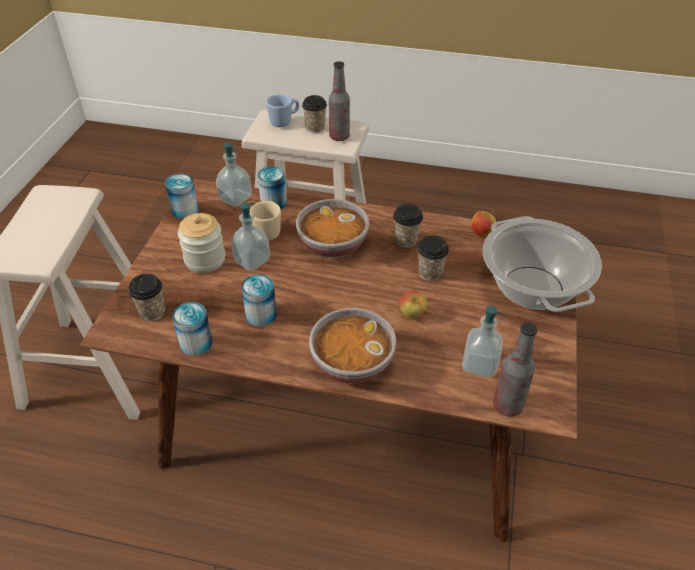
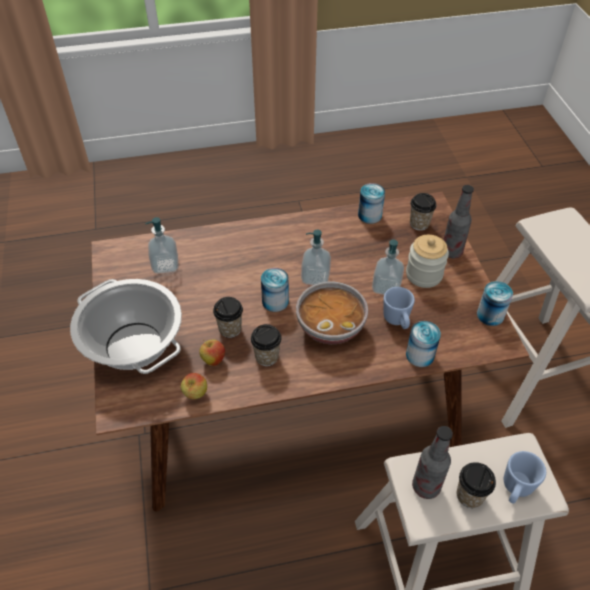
camera: 155 degrees right, 5 degrees up
(235, 198) = (459, 346): soap dispenser -> soap dispenser (315, 277)
(261, 315) = (342, 247): can -> can (275, 301)
(268, 230) = (397, 321): beige mug -> blue mug
(351, 363) = (257, 237): bowl -> none
(412, 315) = (230, 285): apple -> apple (213, 360)
(507, 405) = (140, 245): bottle -> bottle (451, 252)

